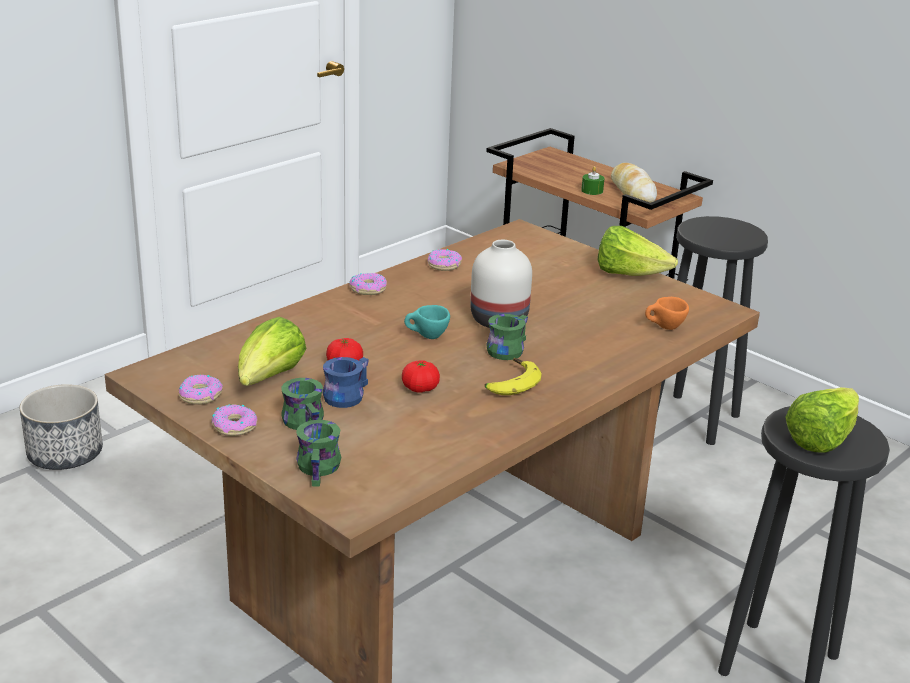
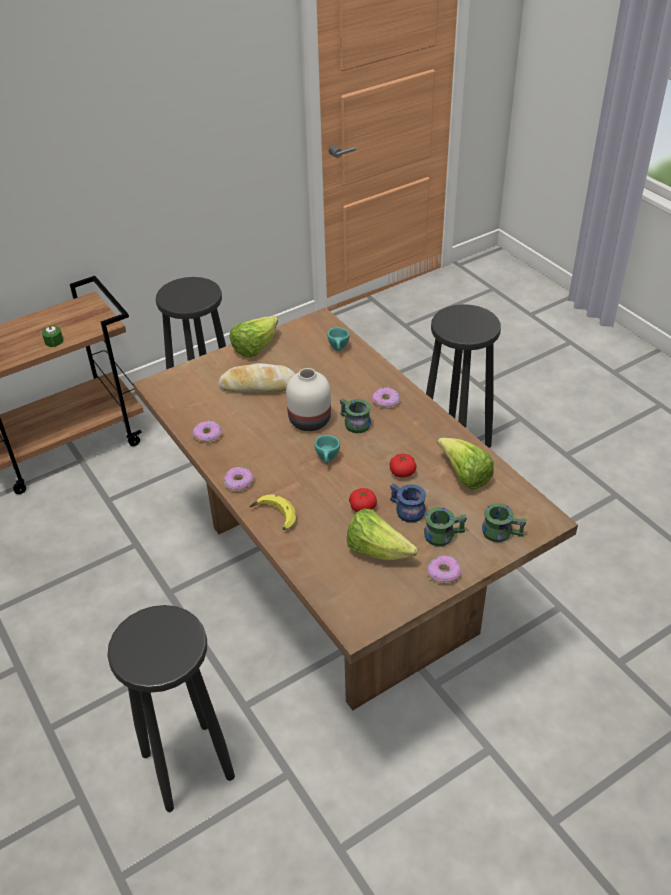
camera: 75 degrees left, 15 degrees up
(64, 454) = (104, 843): planter -> none
(152, 488) = (187, 764): none -> black stool
(200, 395) = (396, 592): donut -> donut (385, 401)
(509, 383) = (402, 430): banana -> banana (273, 517)
(632, 191) = (67, 321): bread -> bread (258, 385)
(664, 328) = (339, 349): orange cup -> turquoise cup
(821, 439) = (470, 325): lettuce -> lettuce (464, 476)

